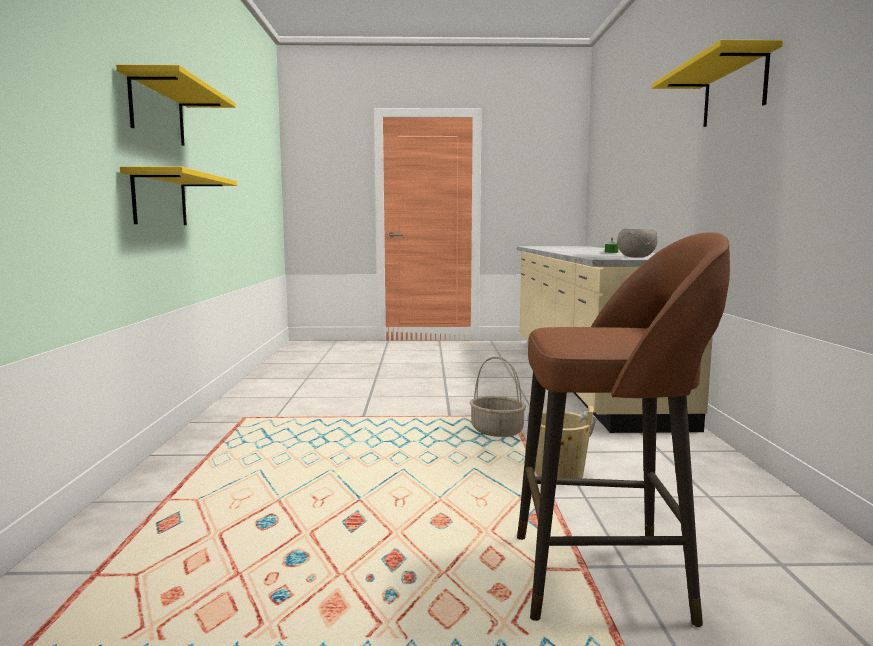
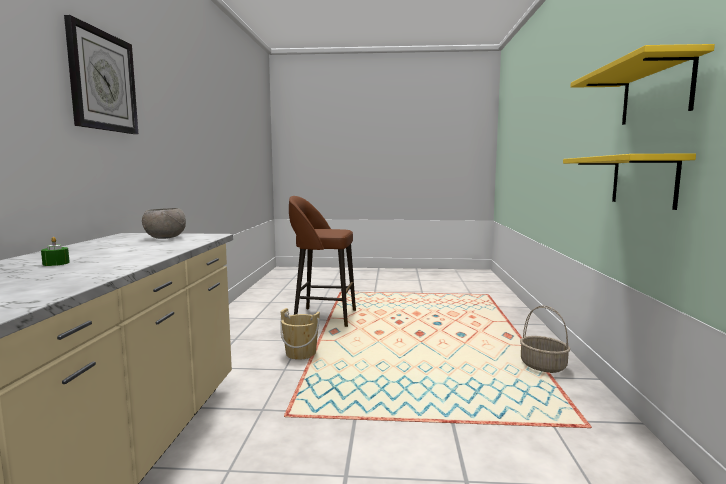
camera: 175 degrees left, 0 degrees up
(496, 431) = (317, 394): basket -> basket (543, 366)
(734, 90) = (102, 81): yellow shelf -> wall clock

